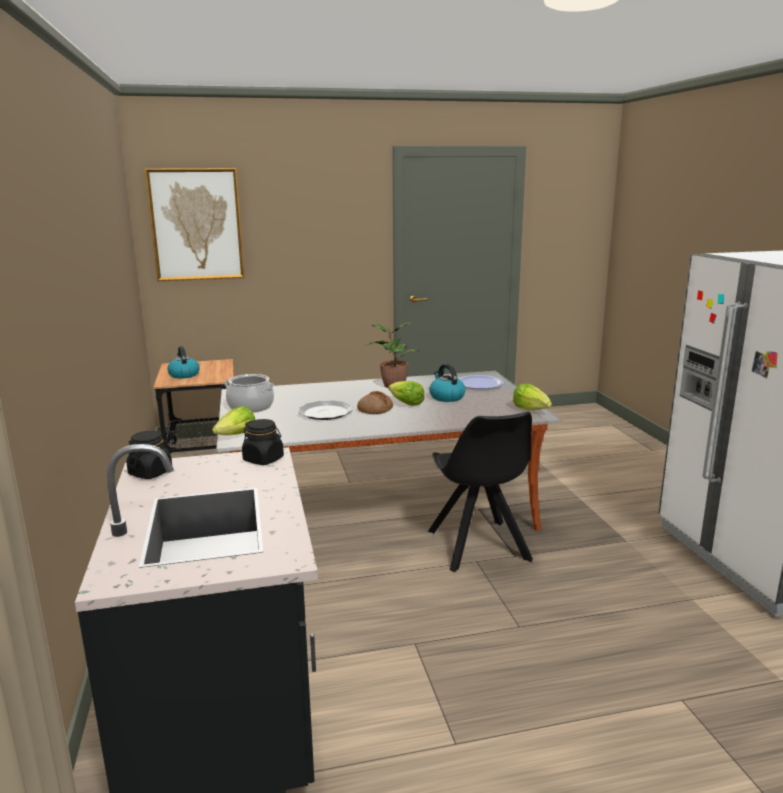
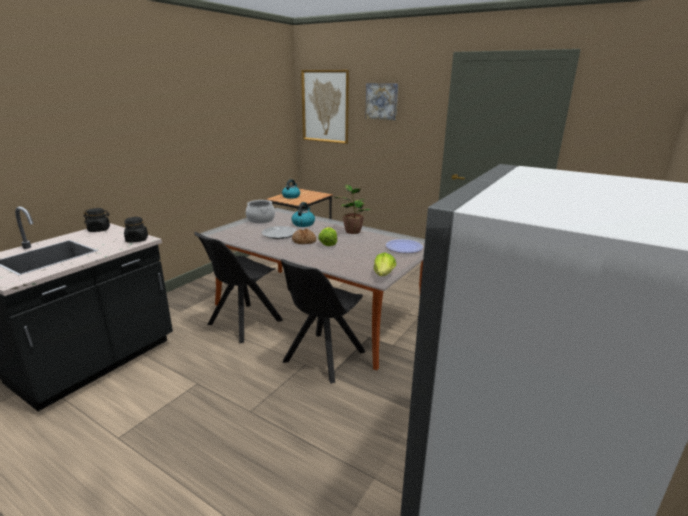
camera: 45 degrees right, 5 degrees up
(236, 435) = (218, 231): lettuce -> none
(298, 211) = (382, 101): none -> picture
(325, 564) = (243, 323): none -> black chair
(446, 397) = (359, 248): kettle -> kettle (303, 223)

